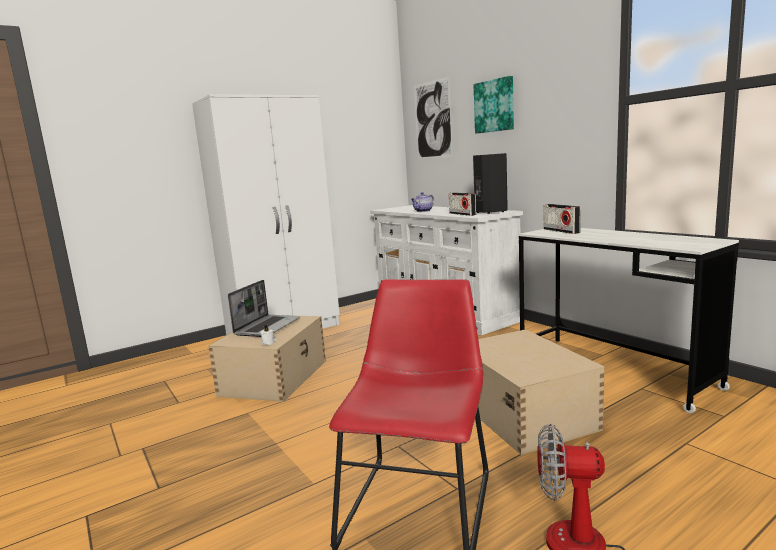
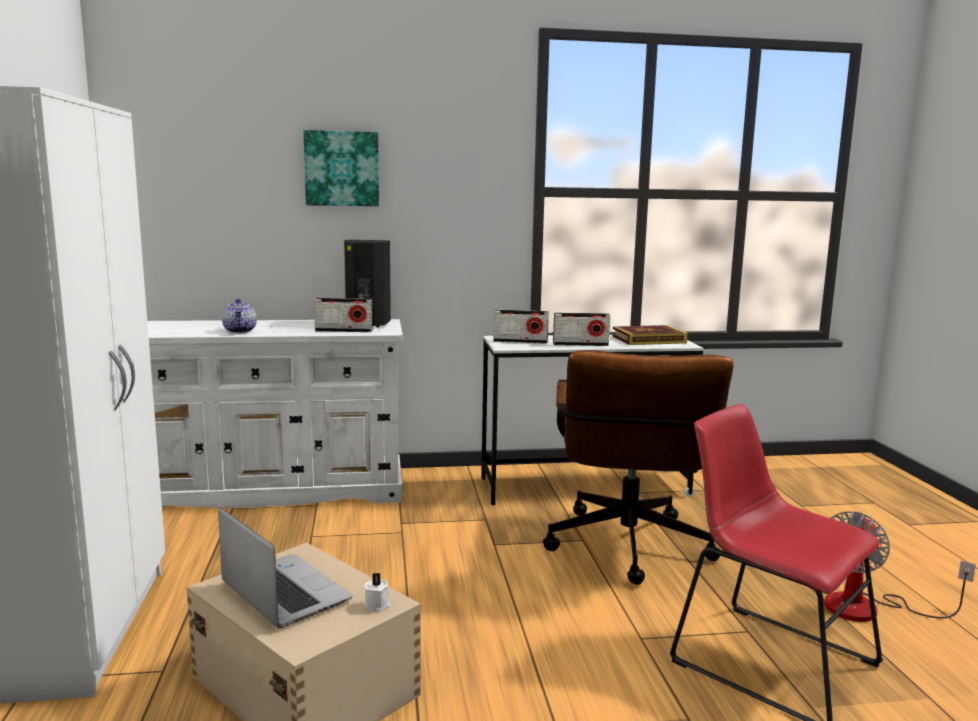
camera: 65 degrees left, 0 degrees up
(433, 120) = (191, 171): picture -> none
(523, 412) = (628, 552): beige storage box -> brown office chair
(594, 237) = (580, 344): none -> radio
(677, 240) = (649, 339): none -> book

